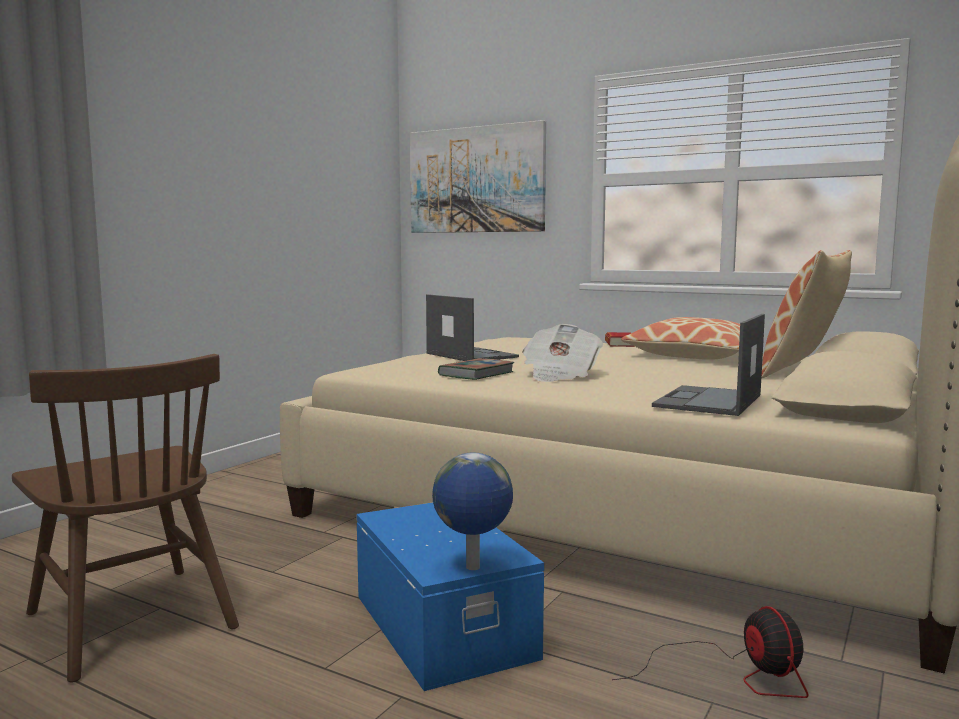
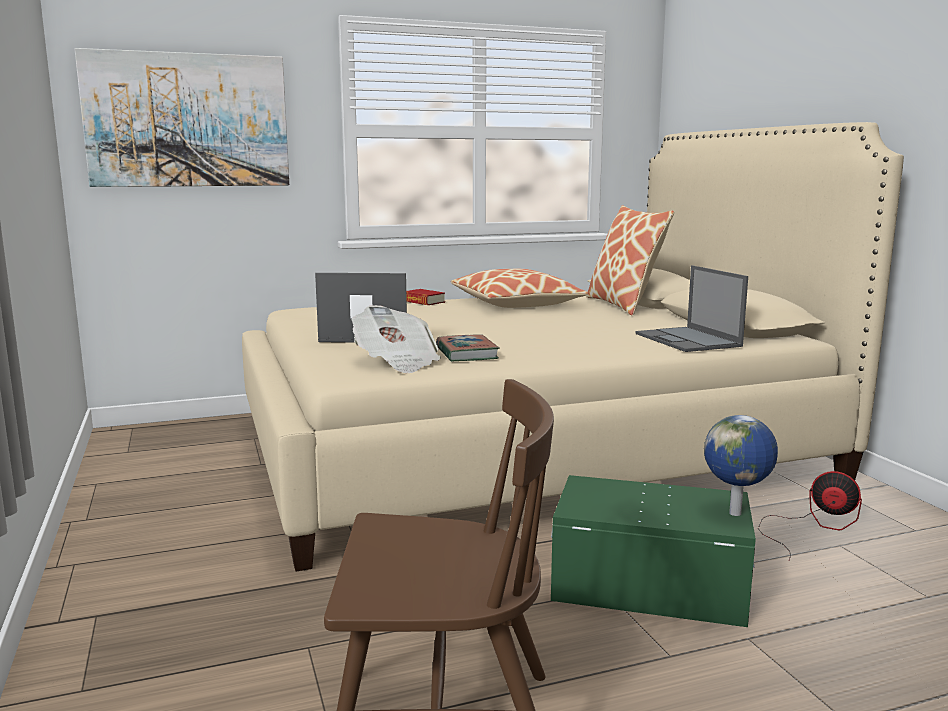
camera: 50 degrees left, 5 degrees up
(445, 625) = (648, 583): blue storage box -> green storage box
(559, 375) = (524, 340): newspaper -> newspaper (396, 362)

